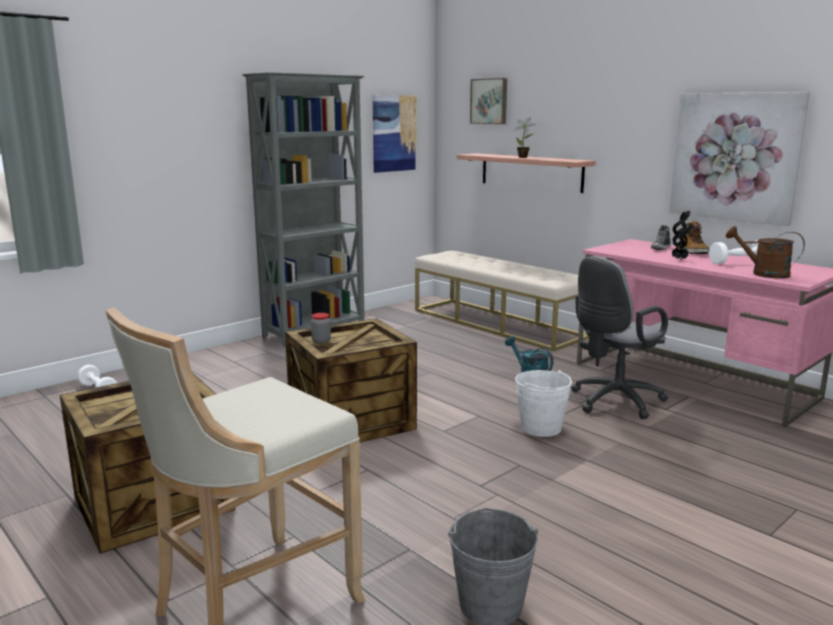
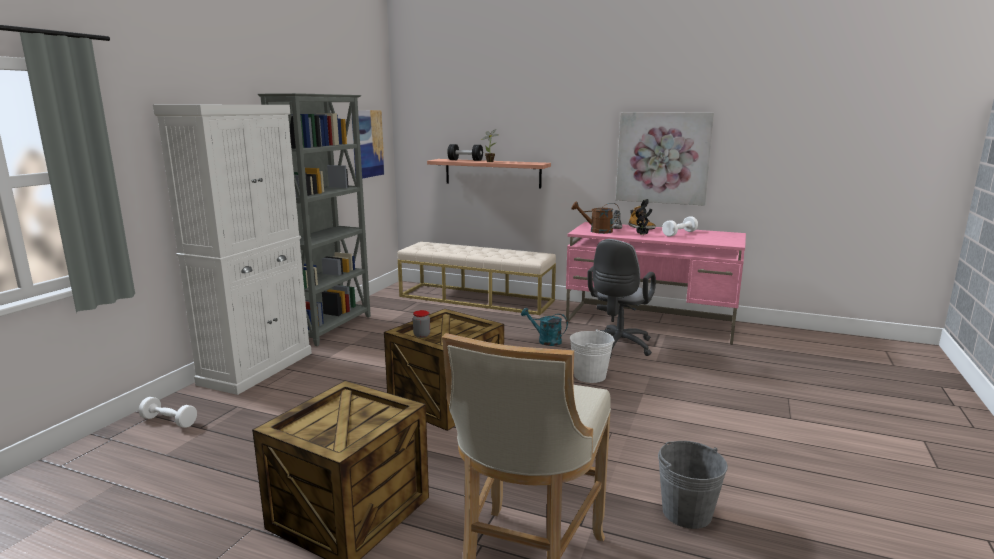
camera: 25 degrees left, 0 degrees up
(212, 358) = (257, 368): none -> white cabinet
(489, 101) = (449, 115): picture -> none
(500, 155) = (465, 160): none -> black dumbbell
(763, 273) = (706, 240): brown watering can -> brown watering can (596, 231)

